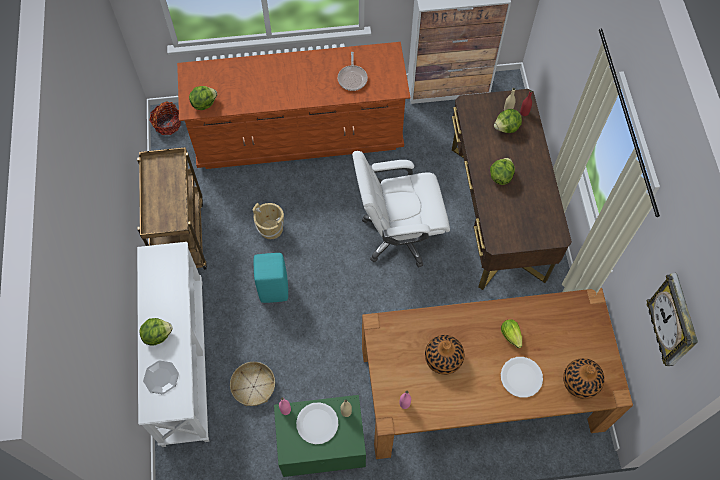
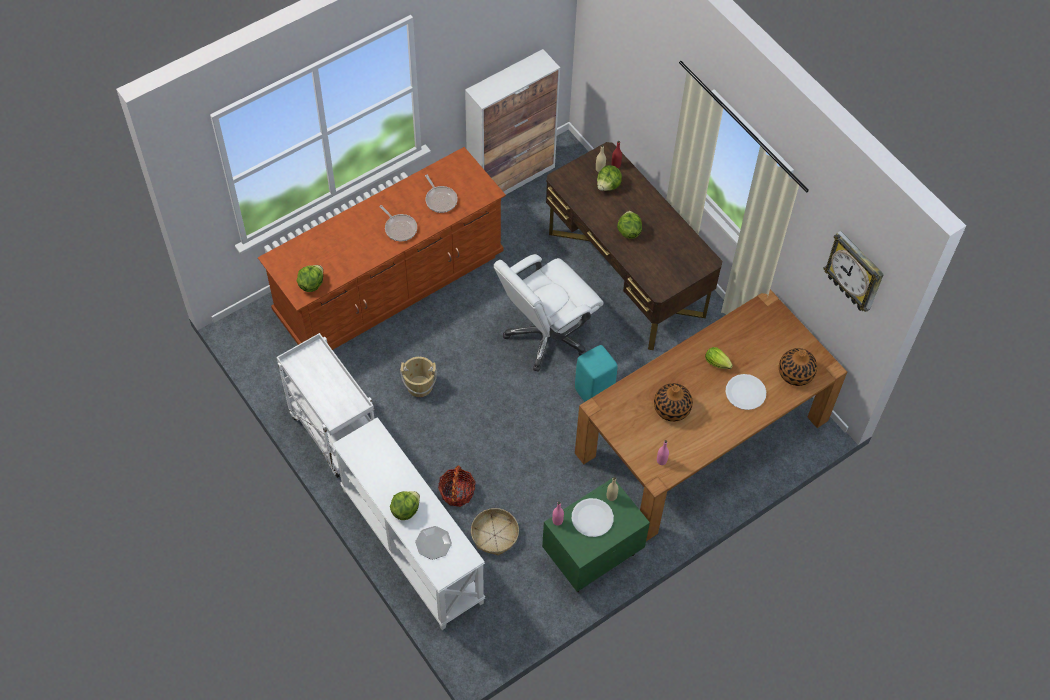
camera: 30 degrees left, 5 degrees down
(167, 124) = (247, 333): basket -> basket (457, 492)
(181, 235) = (332, 432): brown cart -> white cart
(274, 289) = (459, 440): turquoise stool -> turquoise stool (594, 392)
(304, 88) = (399, 228): none -> frying pan

